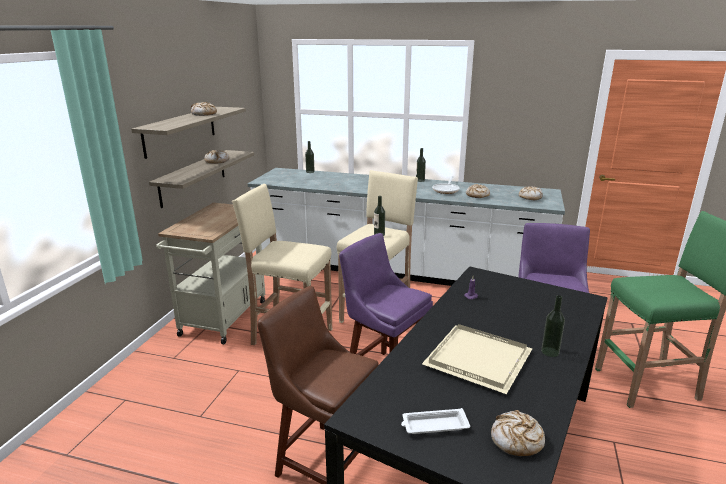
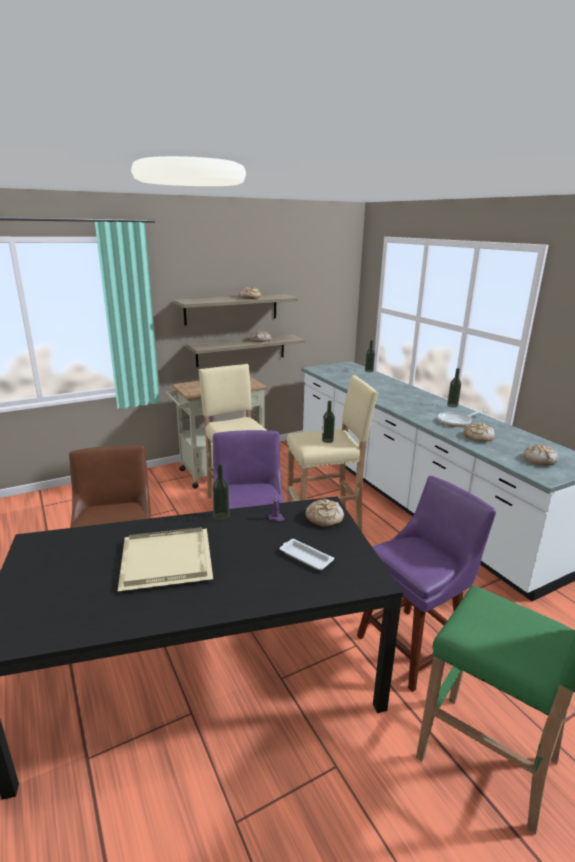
camera: 45 degrees right, 0 degrees up
(434, 425) = (47, 576): white tray -> white tray (305, 557)
(516, 440) = (57, 621): bread -> bread (324, 518)
(550, 352) = (225, 592): bottle -> bottle (221, 516)

